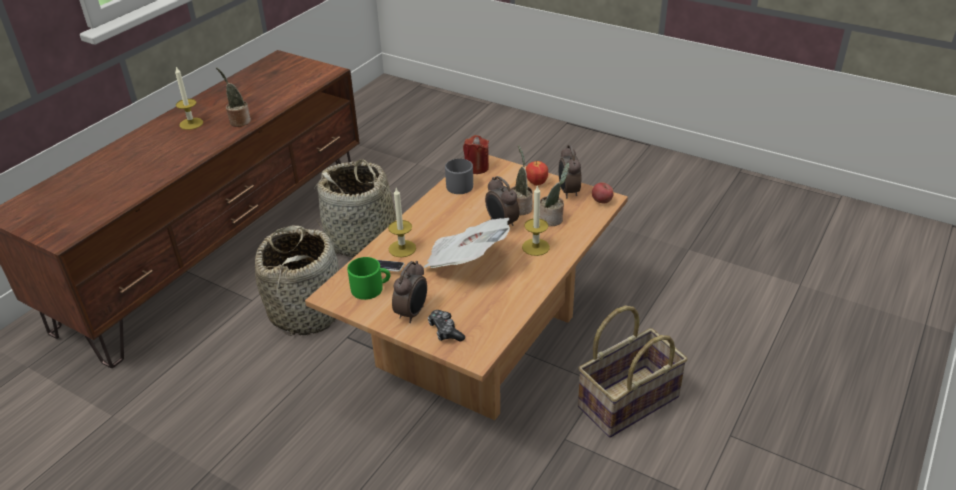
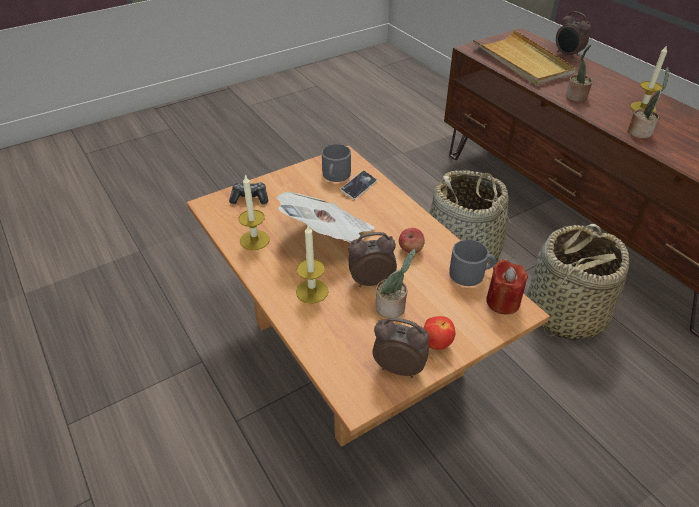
camera: 115 degrees right, 5 degrees up
(95, 198) = (522, 61): none -> beige tray
(371, 288) = (335, 176): green mug -> grey mug
(402, 248) = (377, 204): candle -> candle (254, 240)
(412, 313) = (286, 188): alarm clock -> alarm clock (567, 55)
(552, 219) = (350, 326): potted plant -> potted plant (575, 97)
(602, 201) = (355, 392): apple -> apple (411, 249)
(627, 400) = (200, 432): basket -> none

